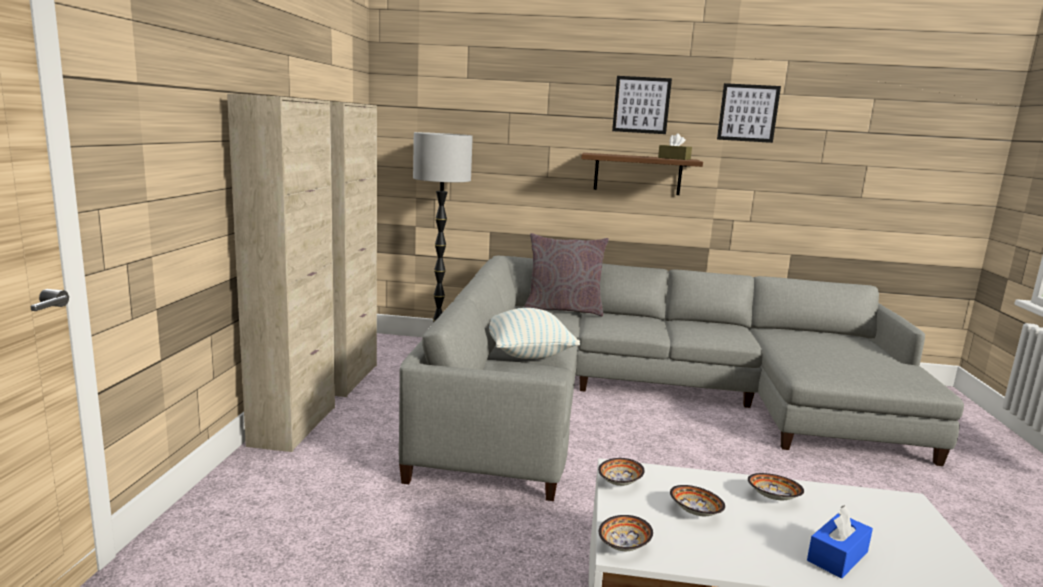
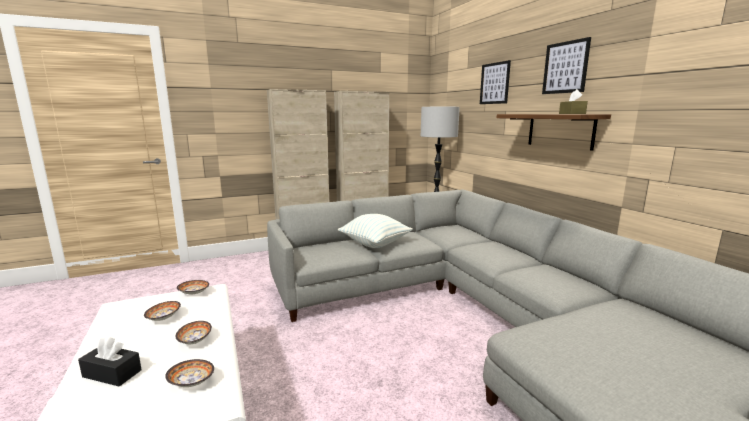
camera: 60 degrees right, 0 degrees up
(563, 310) = (477, 234): grey pillow -> none
(622, 546) = (120, 306): bowl -> bowl (191, 382)
(748, 113) = (669, 57): picture -> picture (494, 83)
(837, 556) = (112, 373): blue tissue box -> black tissue box

